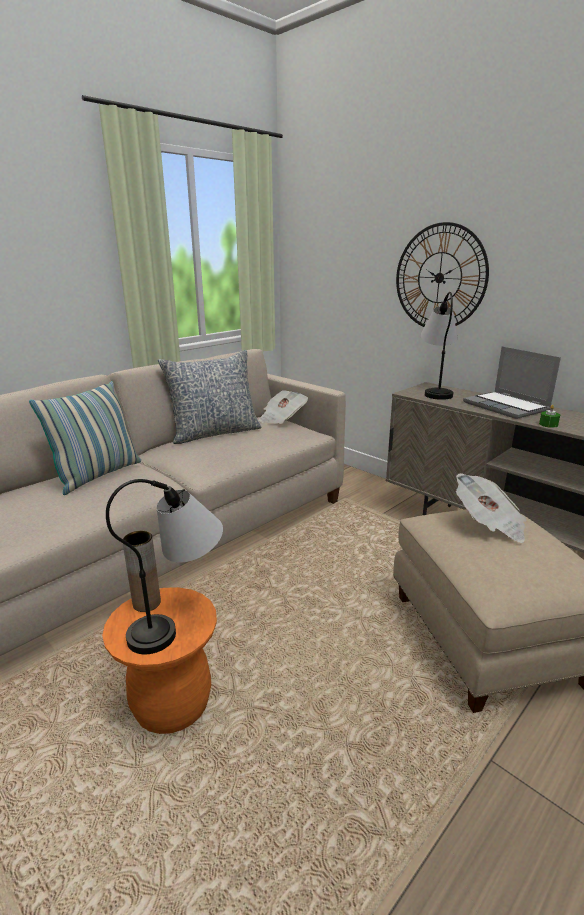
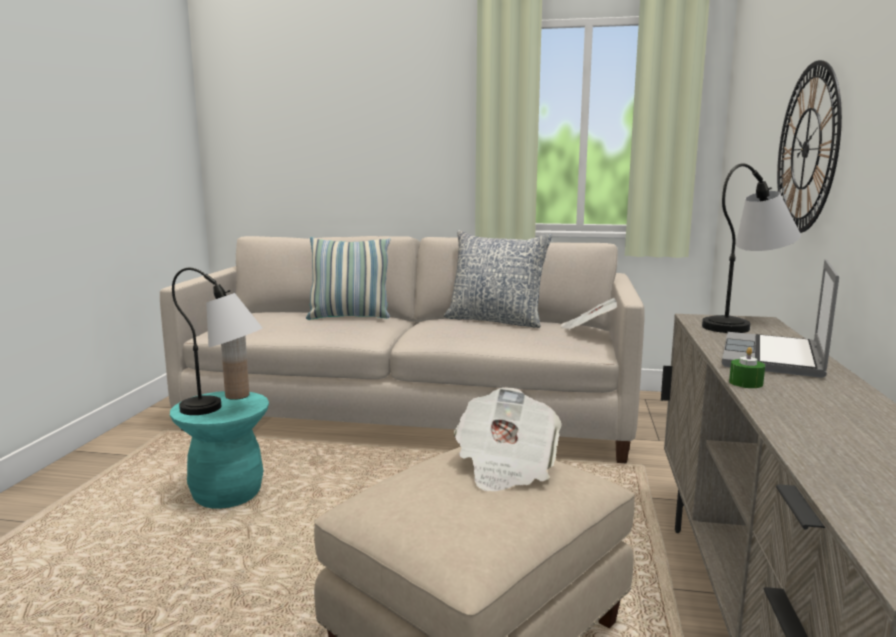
camera: 55 degrees right, 10 degrees down
(172, 705) = (227, 495): orange stool -> turquoise stool

